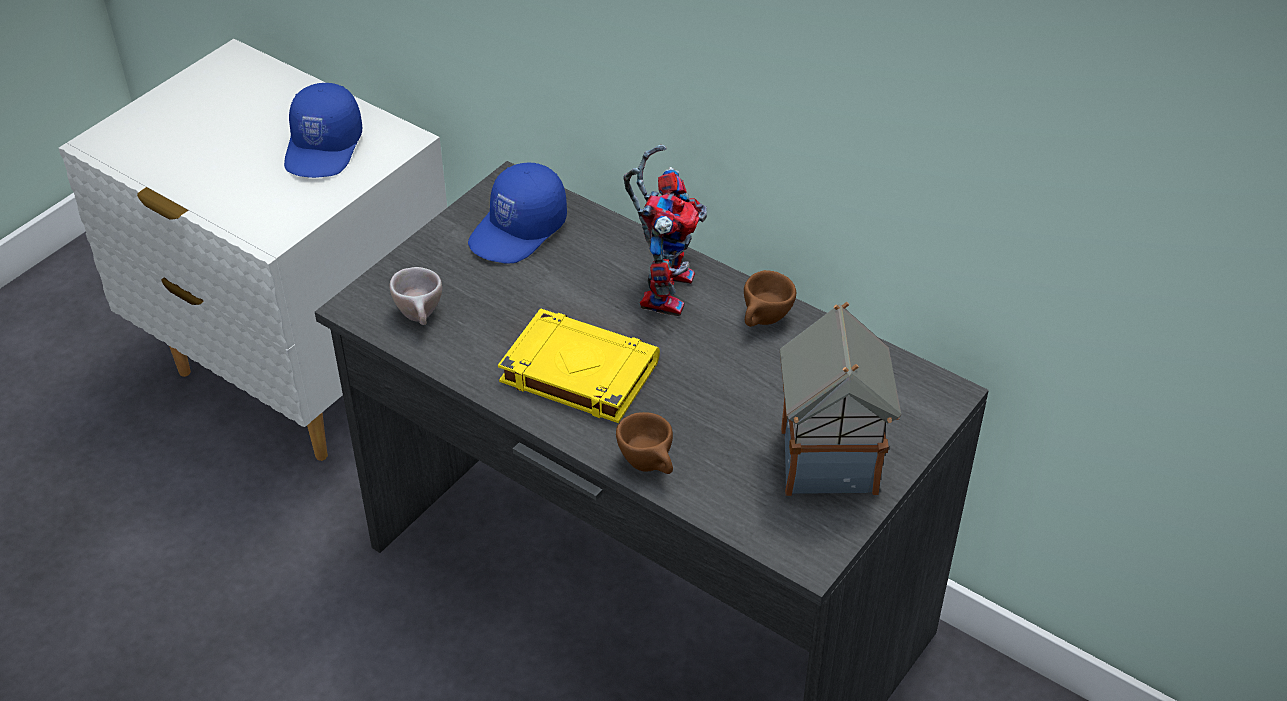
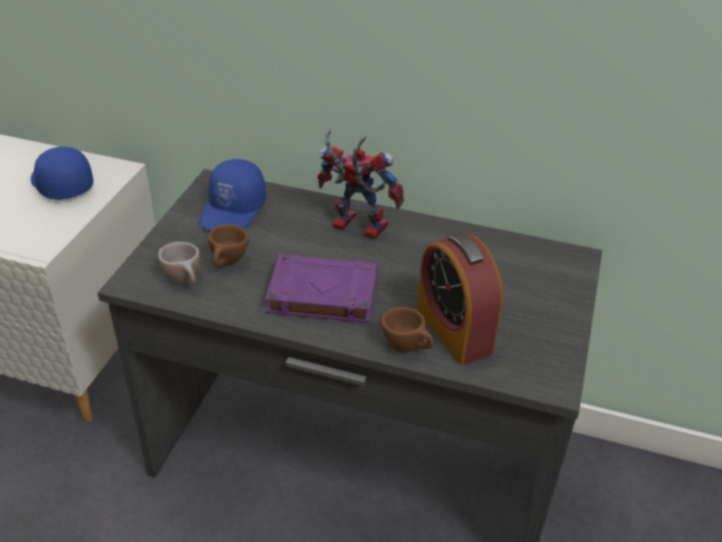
camera: 20 degrees left, 5 degrees down
(325, 148) = (60, 184): blue cap -> blue cap turned 150 degrees clockwise
(577, 372) = (321, 294): yellow book -> purple book
(663, 285) = (353, 227): toy robot -> toy robot turned 60 degrees counterclockwise
(720, 457) = (454, 330): none -> alarm clock
(764, 322) = (434, 237): brown cup -> brown cup (228, 264)
(829, 464) = (530, 318): toy house -> none

